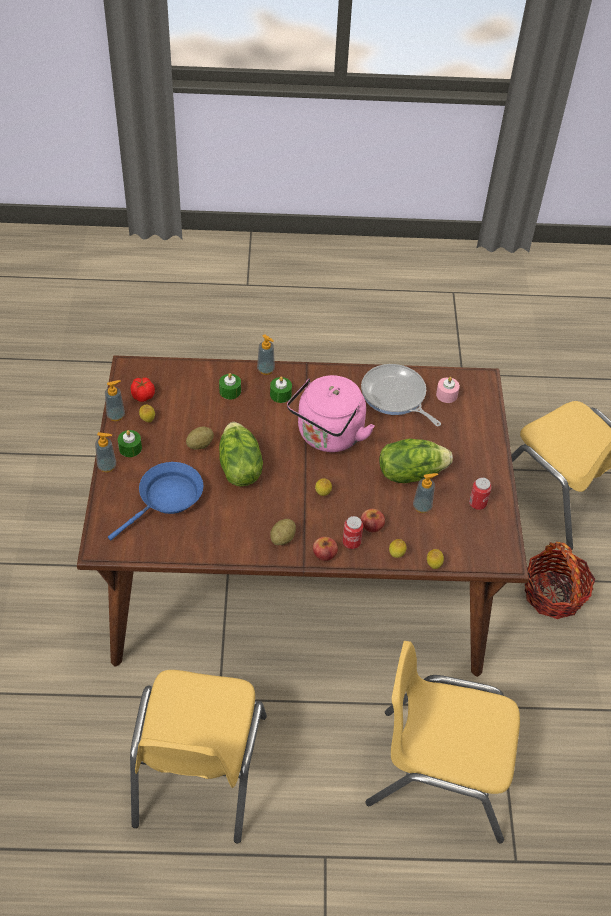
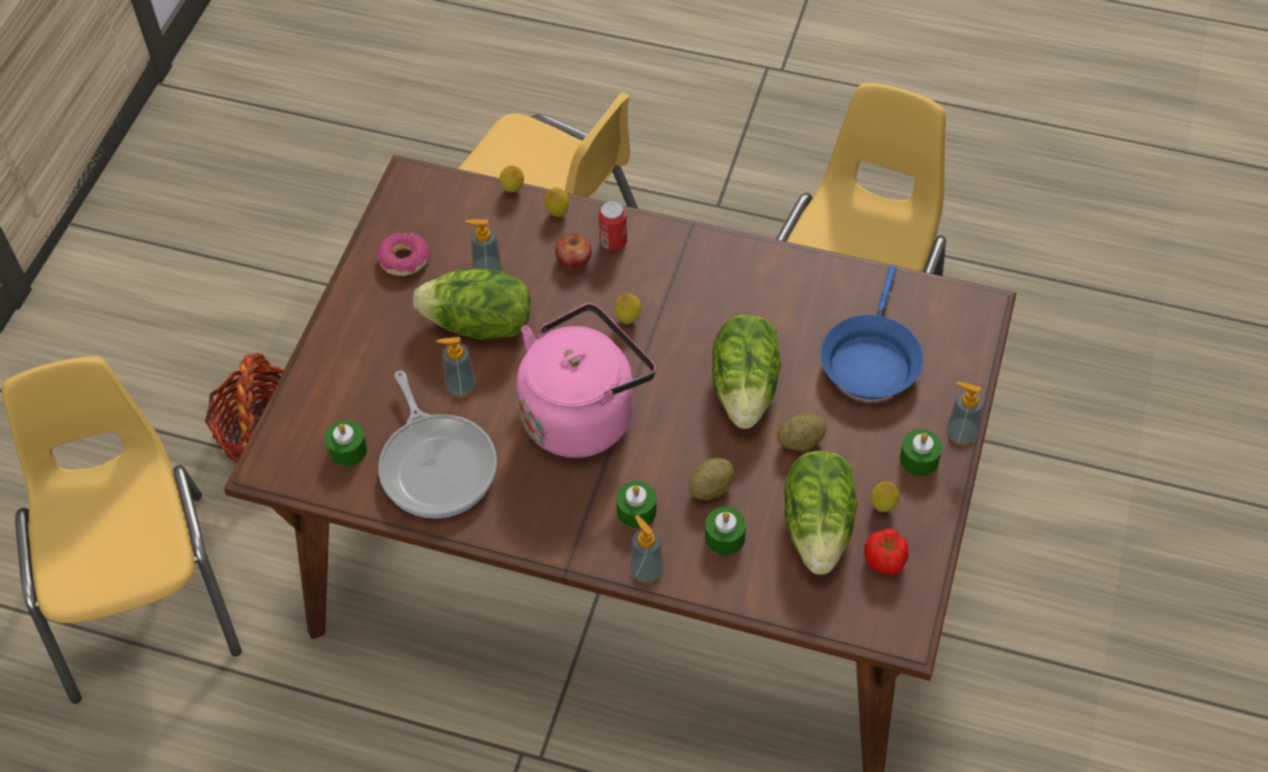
camera: 160 degrees left, 5 degrees up
(116, 415) = (938, 529): soap dispenser -> soap dispenser (461, 387)
(167, 499) = (870, 359): blue frying pan -> blue frying pan turned 45 degrees counterclockwise
(180, 405) = (819, 527): none -> lettuce
(283, 538) = (710, 266): potato -> potato (711, 488)
(324, 553) = (657, 235): apple -> none
(446, 395) = (348, 449): pink candle -> green candle
(477, 503) = (404, 259): can -> donut

